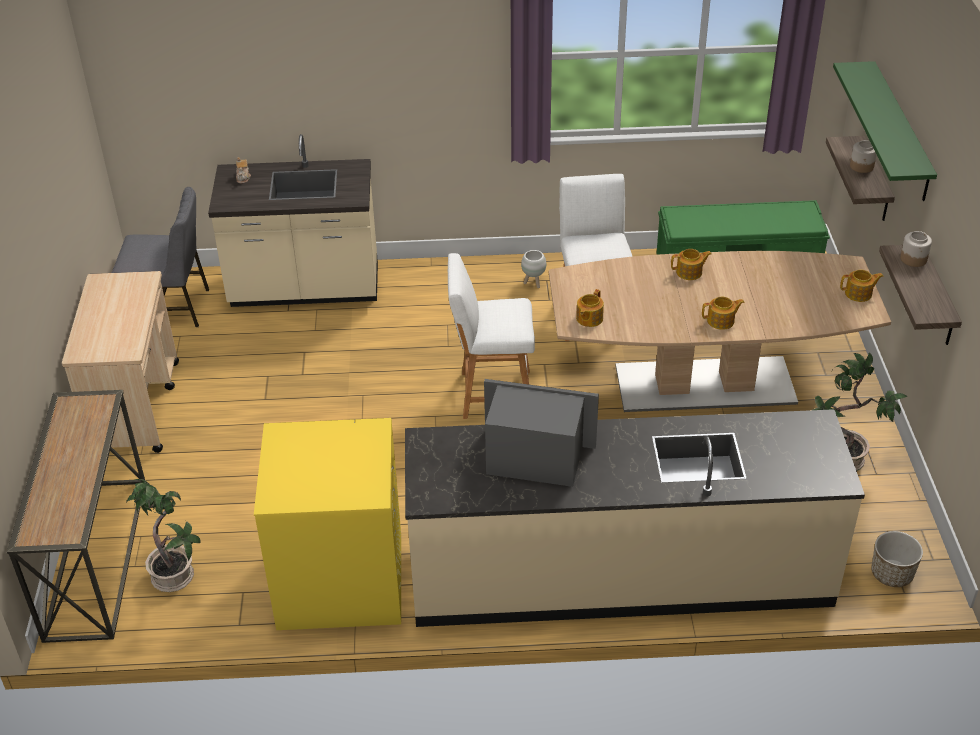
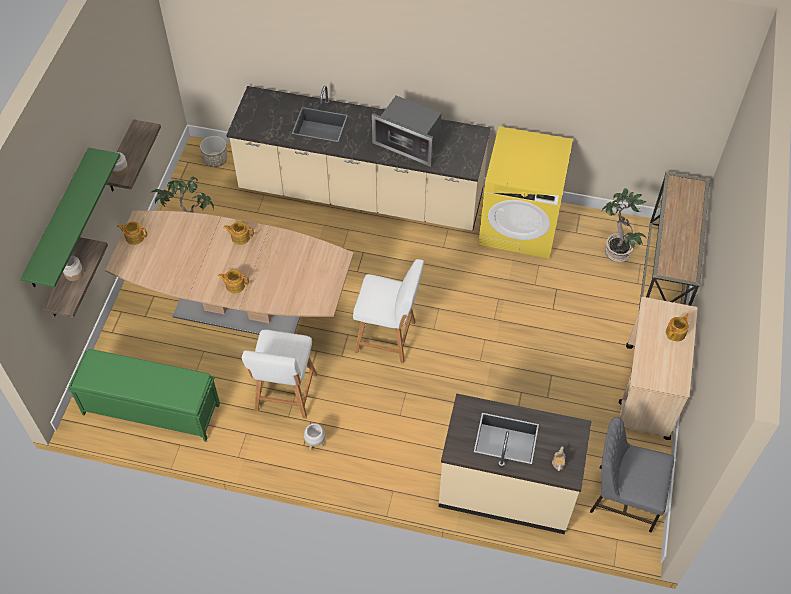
camera: 165 degrees left, 15 degrees up
(589, 319) = (326, 261): teapot -> teapot (676, 333)

